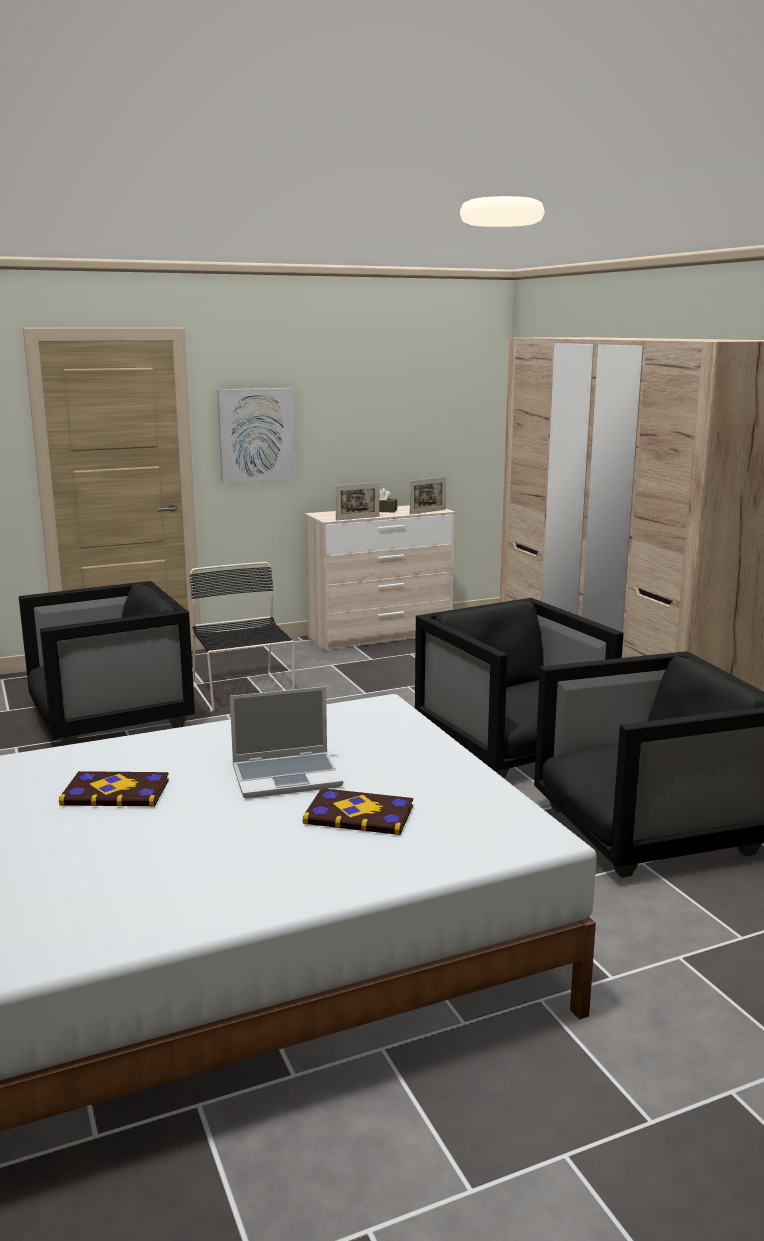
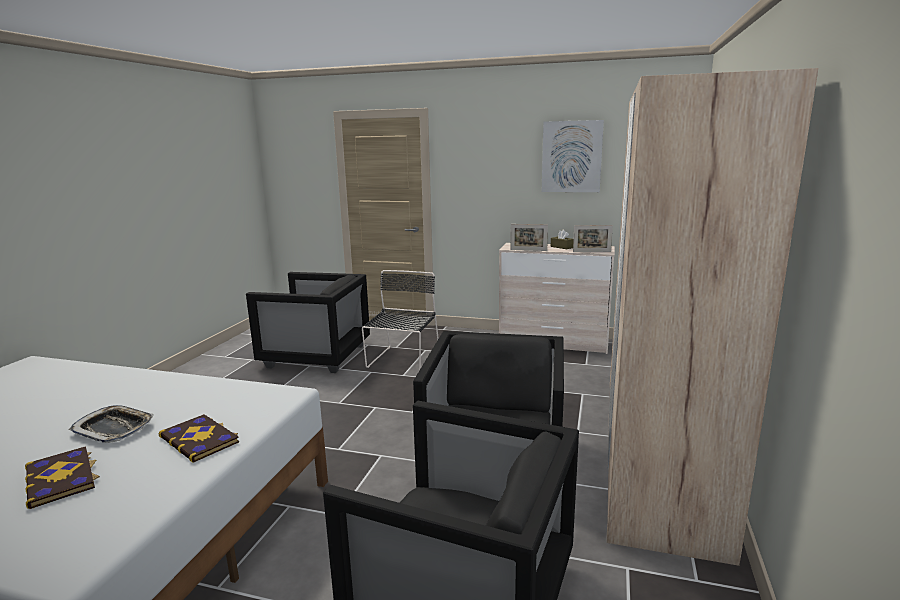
camera: 40 degrees right, 0 degrees up
(116, 792) = (44, 403): book -> book (200, 439)
(256, 435) = (474, 183): picture -> picture (571, 156)
(288, 776) = (114, 428): laptop -> tray

